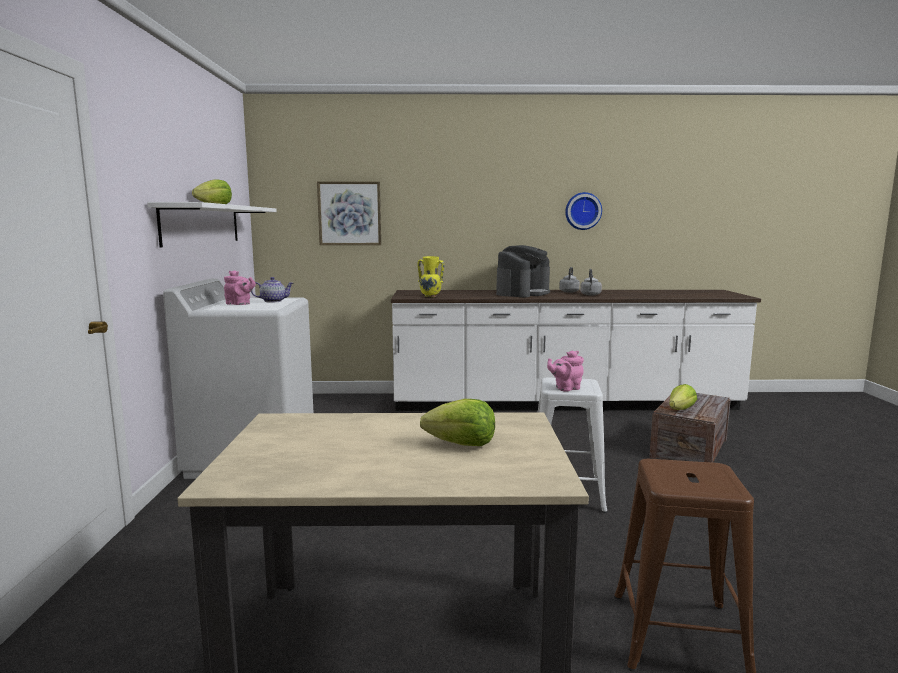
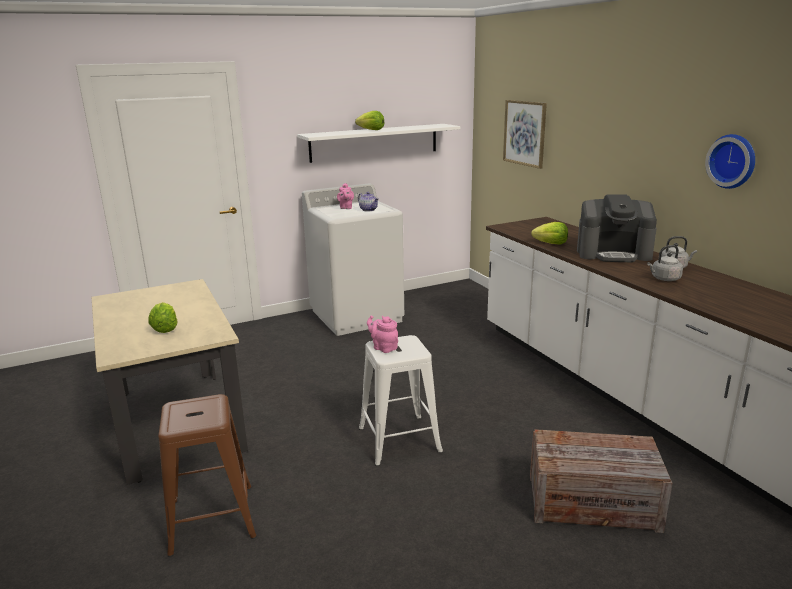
camera: 65 degrees right, 10 degrees up
(430, 296) = (521, 232): yellow vase -> none
(680, 410) = (562, 445): lettuce -> lettuce (551, 244)

